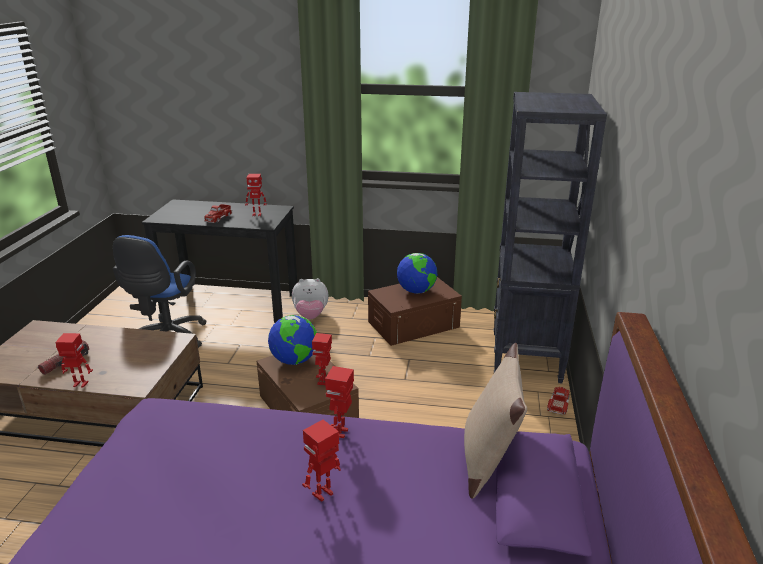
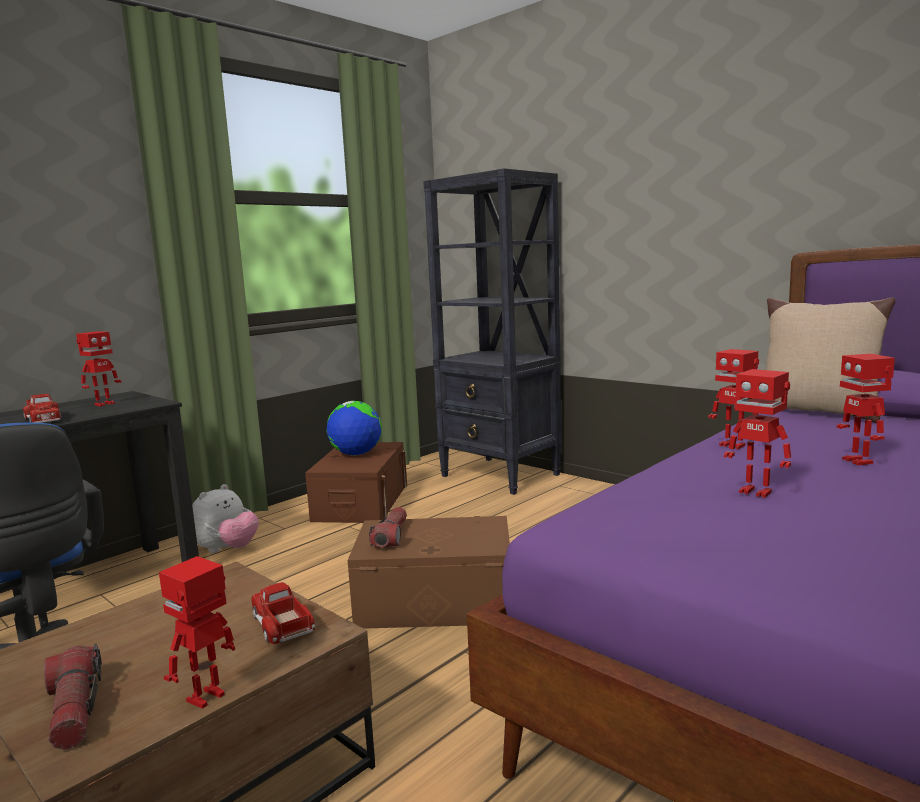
camera: 55 degrees left, 15 degrees down
(294, 360) = (391, 536): globe -> flashlight
(323, 382) = (467, 529): toy robot -> toy robot (756, 492)
(558, 404) = (588, 484): toy truck -> toy truck (281, 625)

